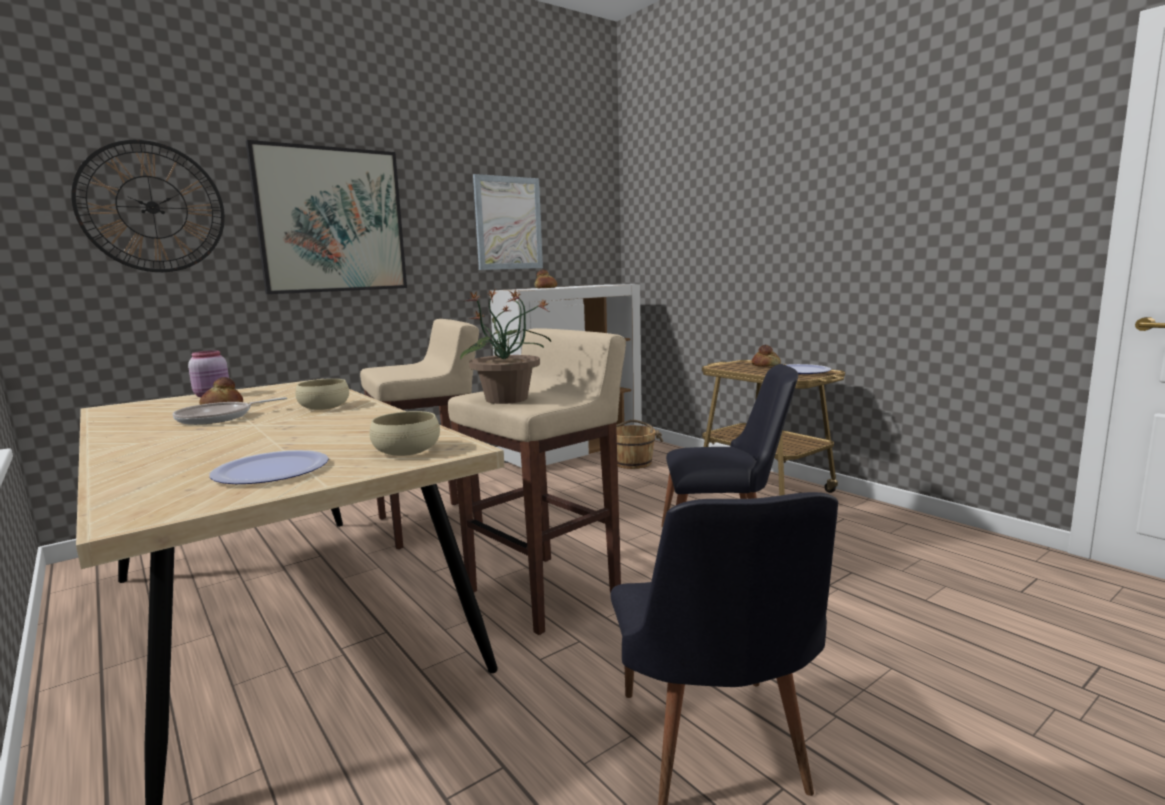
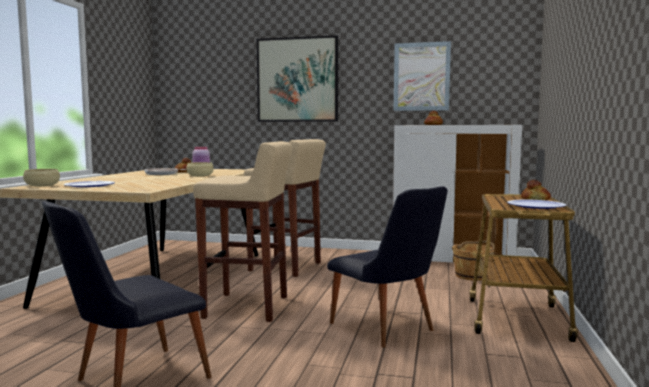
camera: 50 degrees right, 5 degrees down
(152, 207) = (215, 77): wall clock -> none
(407, 451) = (133, 188): beige bowl -> beige bowl (42, 185)
(507, 399) = (222, 177): potted plant -> none

